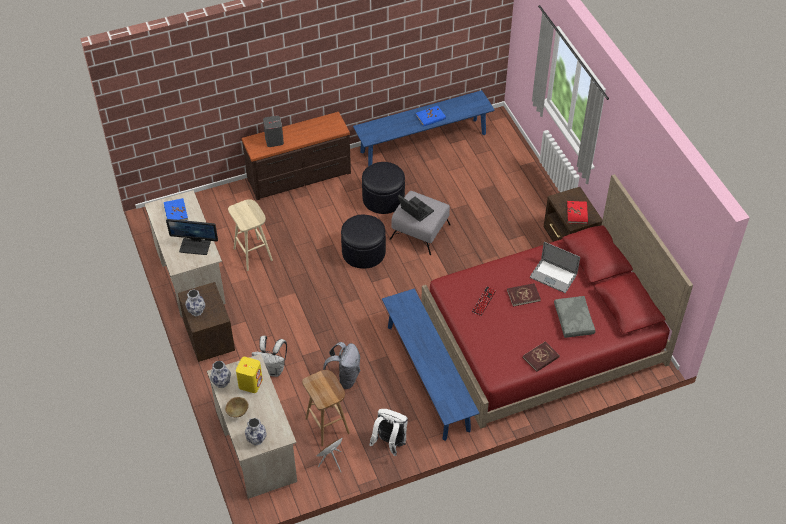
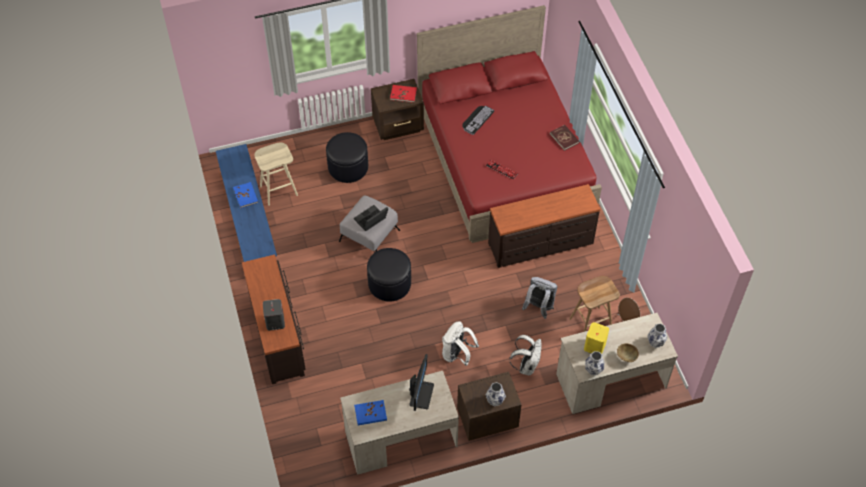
camera: 85 degrees left, 5 degrees up
(253, 254) = (380, 379): beige stool -> beige stool (279, 190)
(383, 198) = (321, 262): black ottoman -> black ottoman (348, 167)
(389, 443) = (609, 277): white backpack -> white backpack (457, 355)
(428, 377) = (541, 244): blue bench -> brown dresser
(523, 295) = (497, 142): red book -> none
(553, 276) = (477, 119): laptop -> keyboard
(574, 320) = (526, 111): grey pillow -> none

